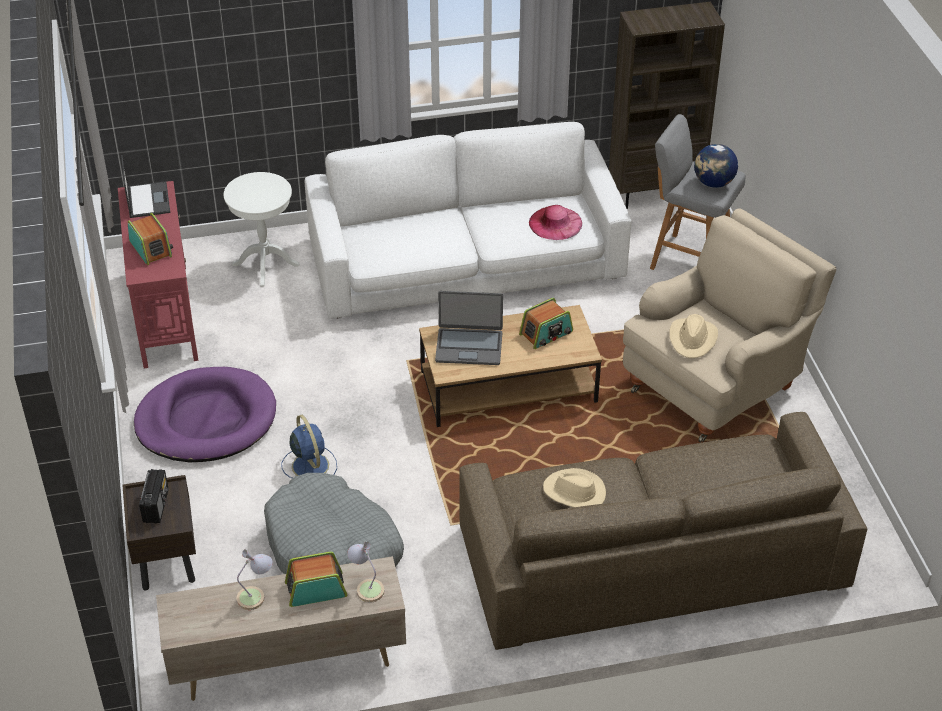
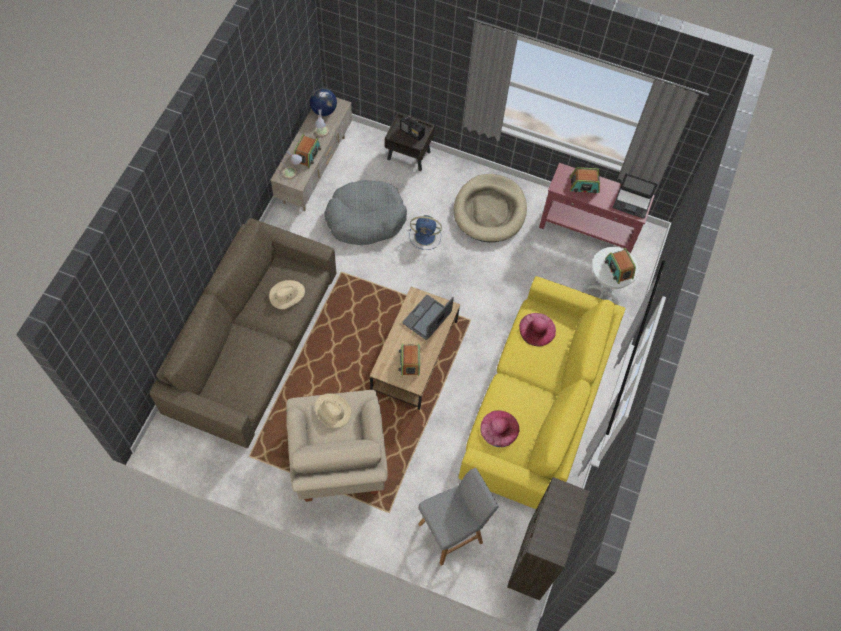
camera: 120 degrees right, 20 degrees up
(206, 420) = (490, 210): purple dog bed -> beige dog bed
(259, 187) = (618, 269): none -> radio
(395, 245) = (537, 329): none -> pink hat
(466, 260) = (537, 402): white sofa -> yellow sofa
(713, 183) = (443, 513): globe -> globe (323, 110)

